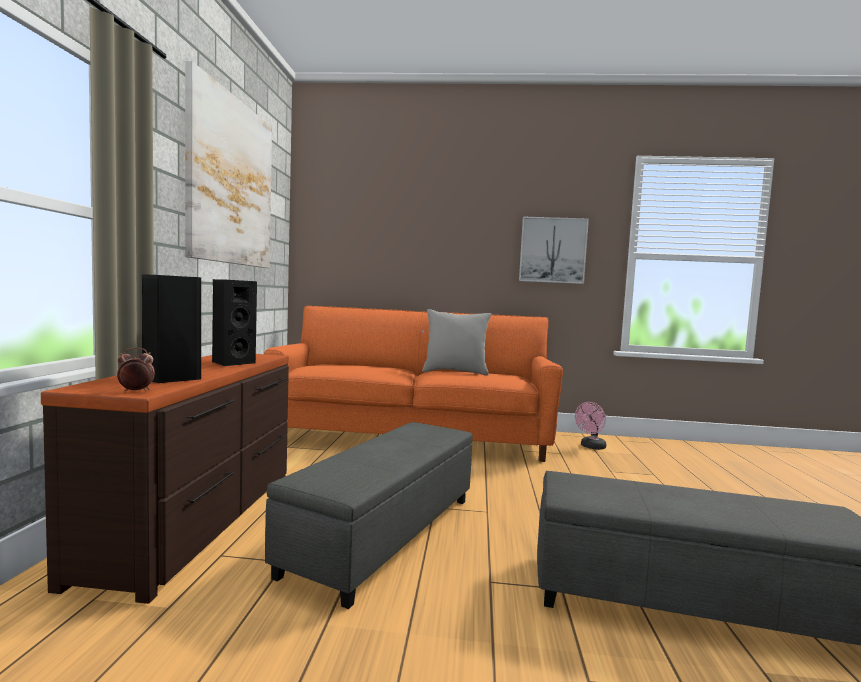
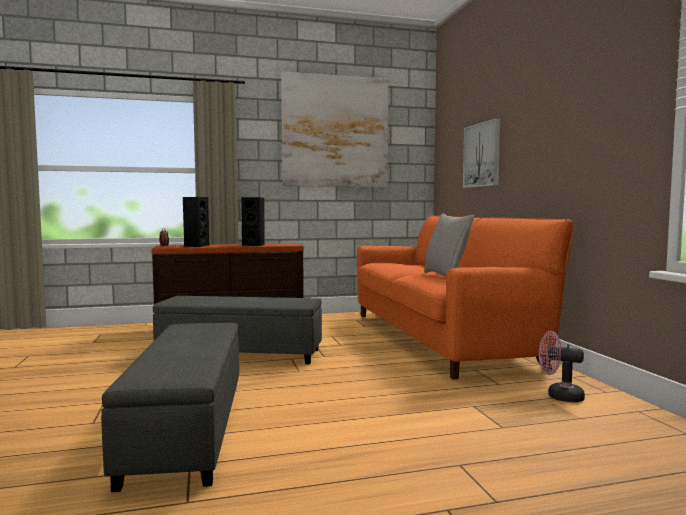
camera: 70 degrees right, 0 degrees up
(552, 250) = (589, 129): picture -> picture (482, 155)

